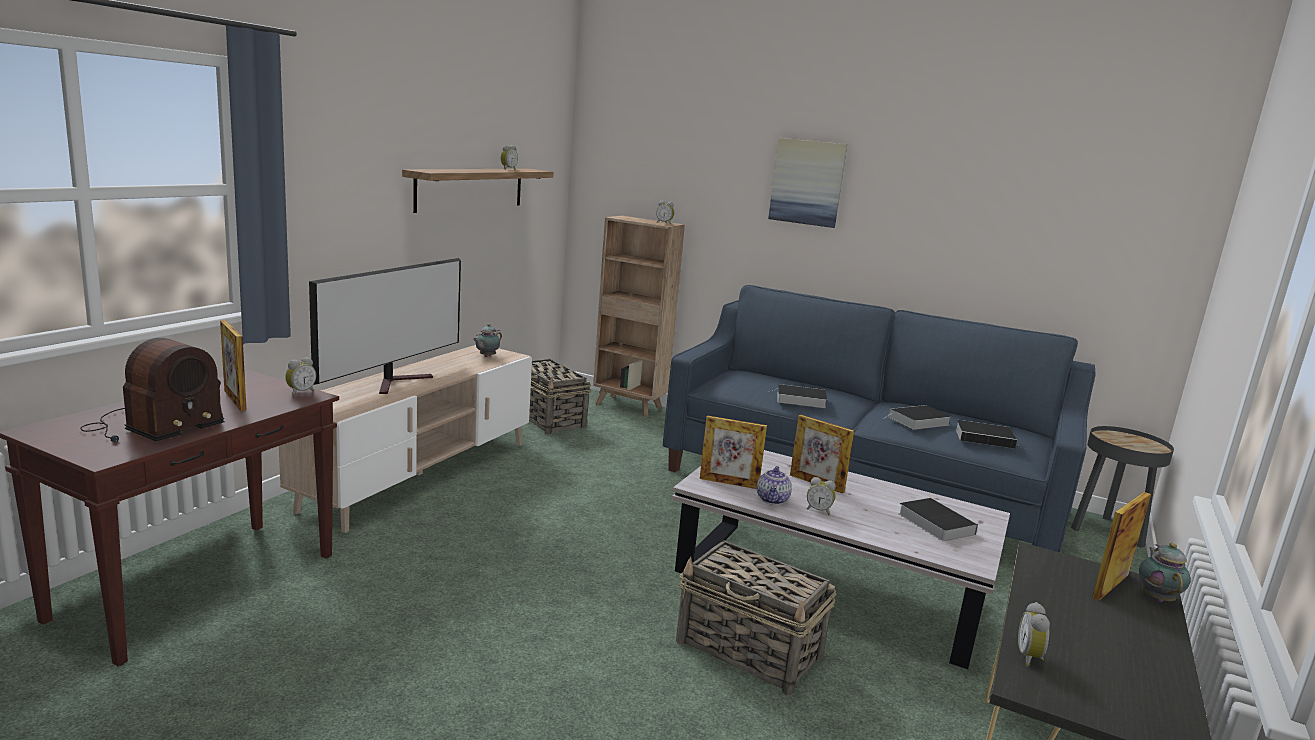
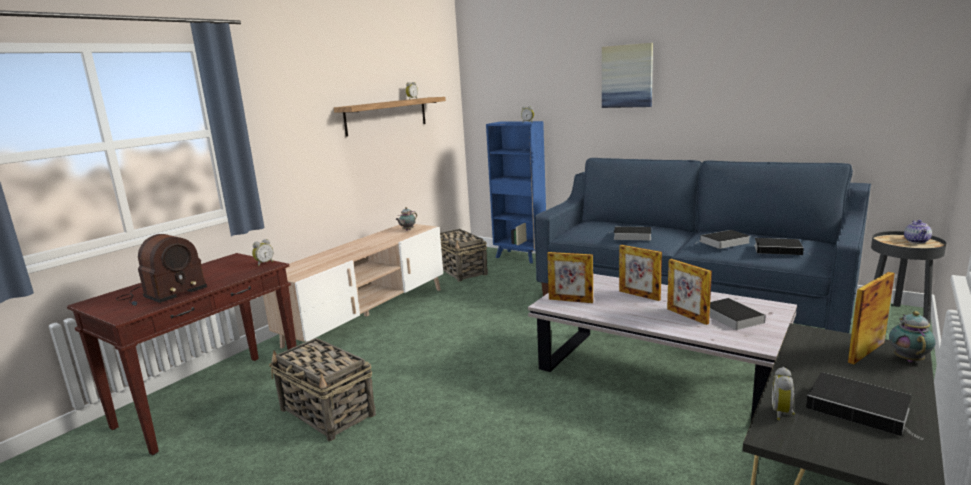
camera: 10 degrees right, 0 degrees up
(235, 400) = (220, 272): picture frame -> picture frame (687, 316)
(398, 382) = (342, 252): television -> none
(629, 406) = (520, 257): brown bookcase -> blue bookcase
(750, 651) = (590, 423): basket -> basket (328, 413)
(773, 500) = (603, 310): teapot -> teapot (917, 241)
(819, 510) = (637, 314): alarm clock -> none
(1114, 657) = (860, 409): none -> book

